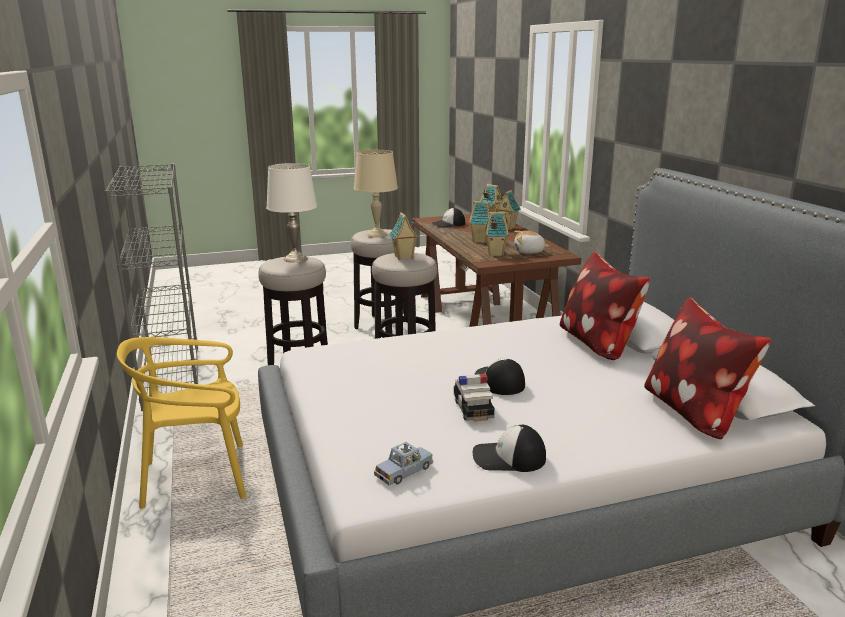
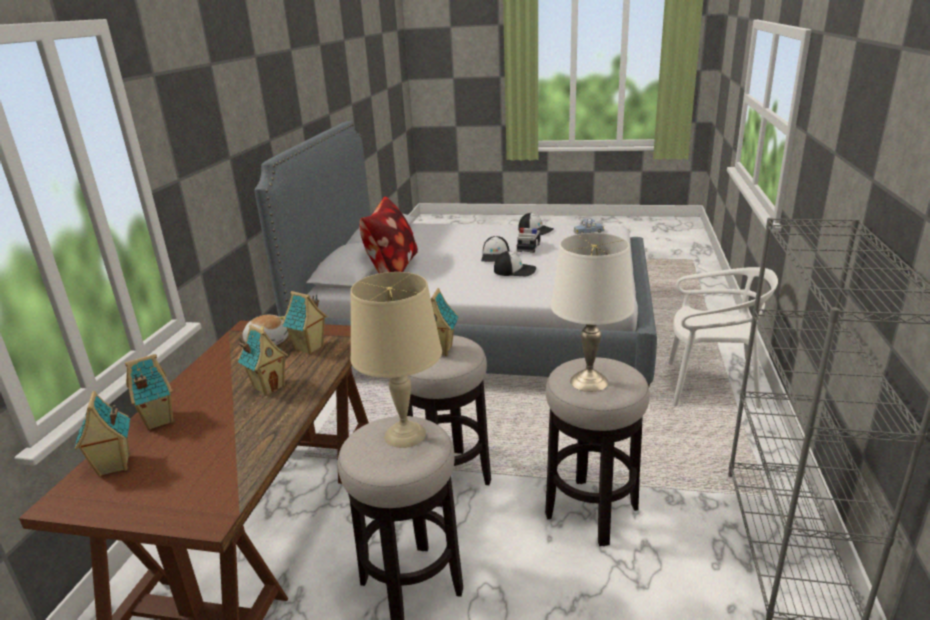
camera: 150 degrees left, 5 degrees up
(197, 477) = (710, 387): yellow chair -> white chair
(448, 224) = (211, 471): cap -> cap (515, 270)
(694, 412) = (420, 232): pillow -> none

